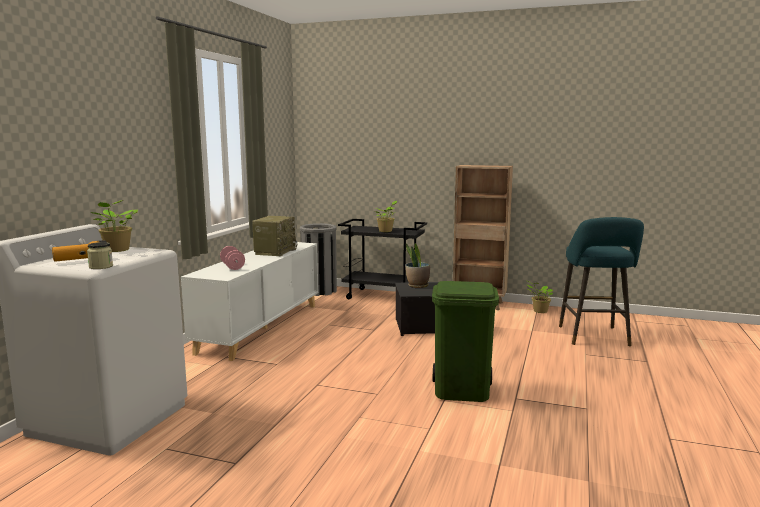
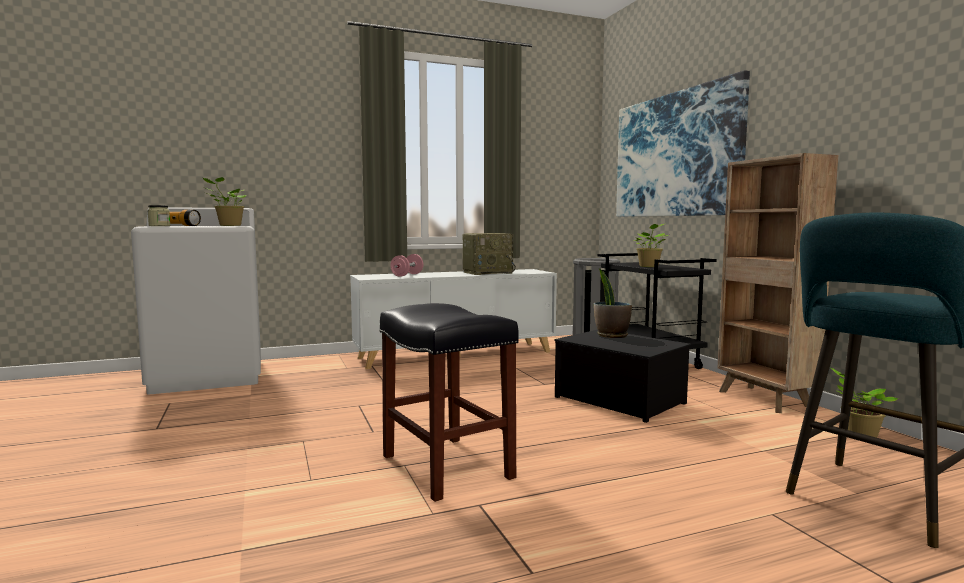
camera: 50 degrees right, 5 degrees down
(382, 149) = (675, 155): none -> picture
(462, 391) = (448, 467): green trash can -> black stool

